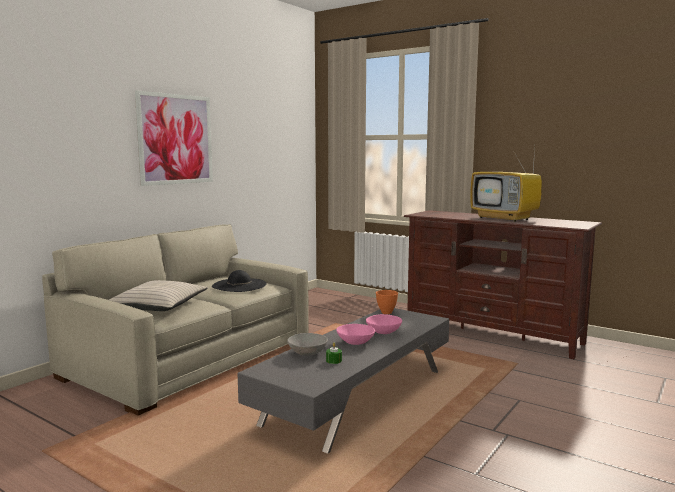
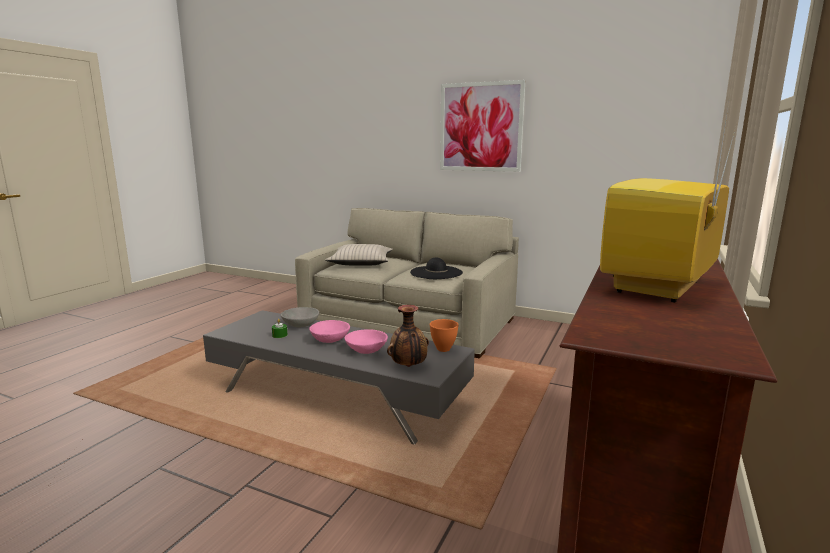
camera: 80 degrees right, 5 degrees up
(416, 322) = (408, 366): none -> vase

